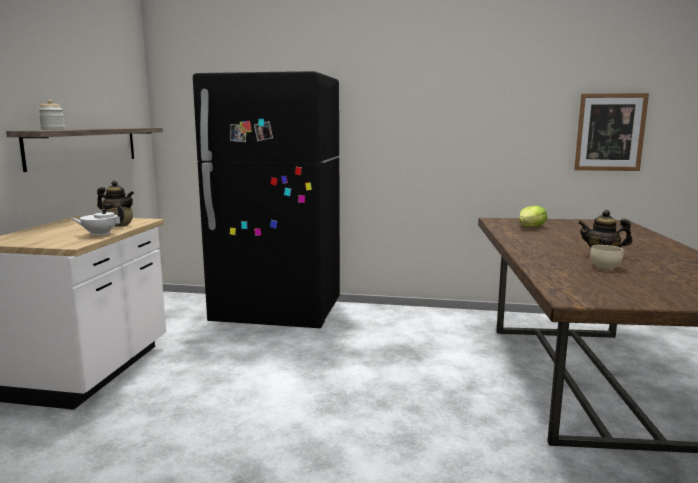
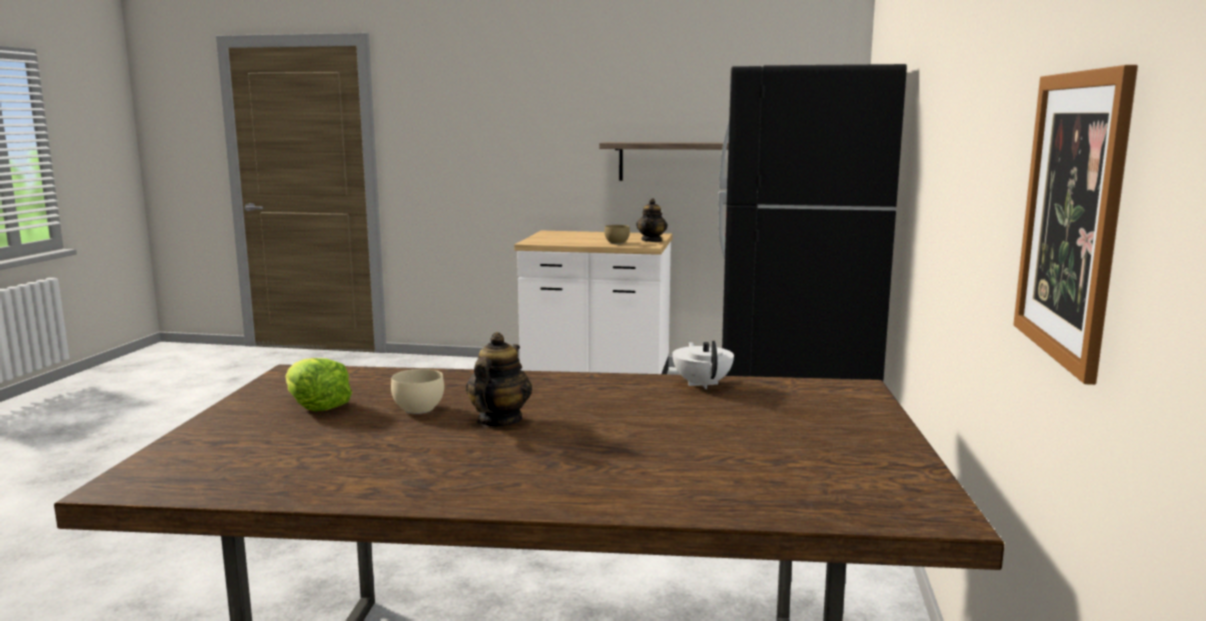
camera: 90 degrees right, 0 degrees up
(53, 129) = (642, 142): jar -> none
(100, 234) = (574, 243): white teapot -> white teapot (702, 384)
(531, 227) = (780, 406): lettuce -> lettuce (316, 406)

